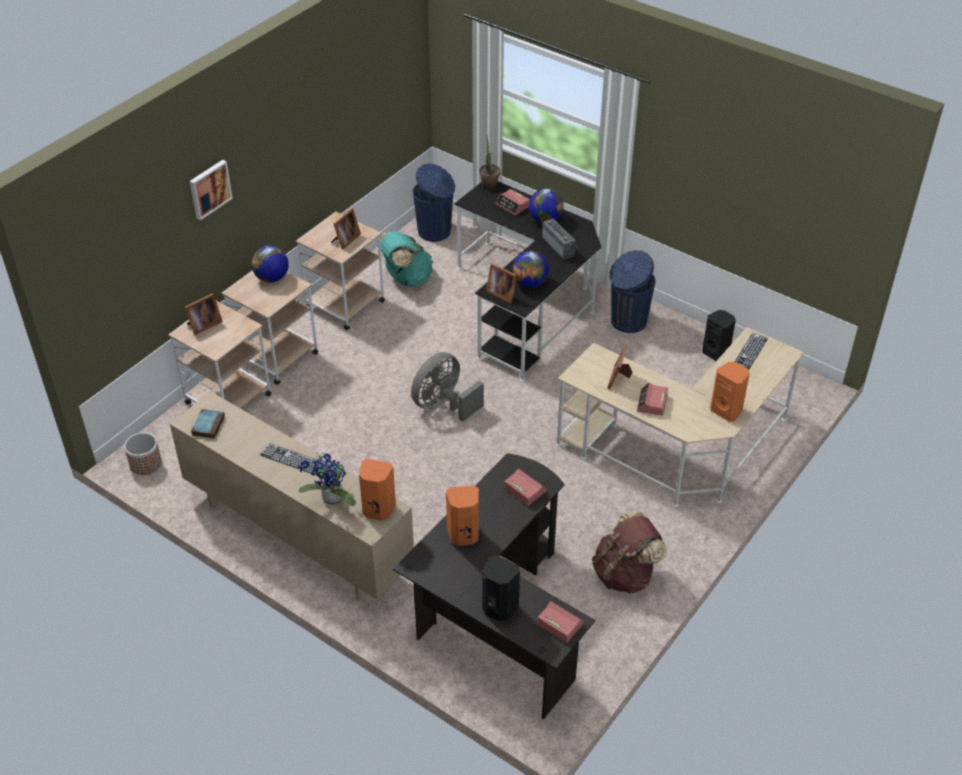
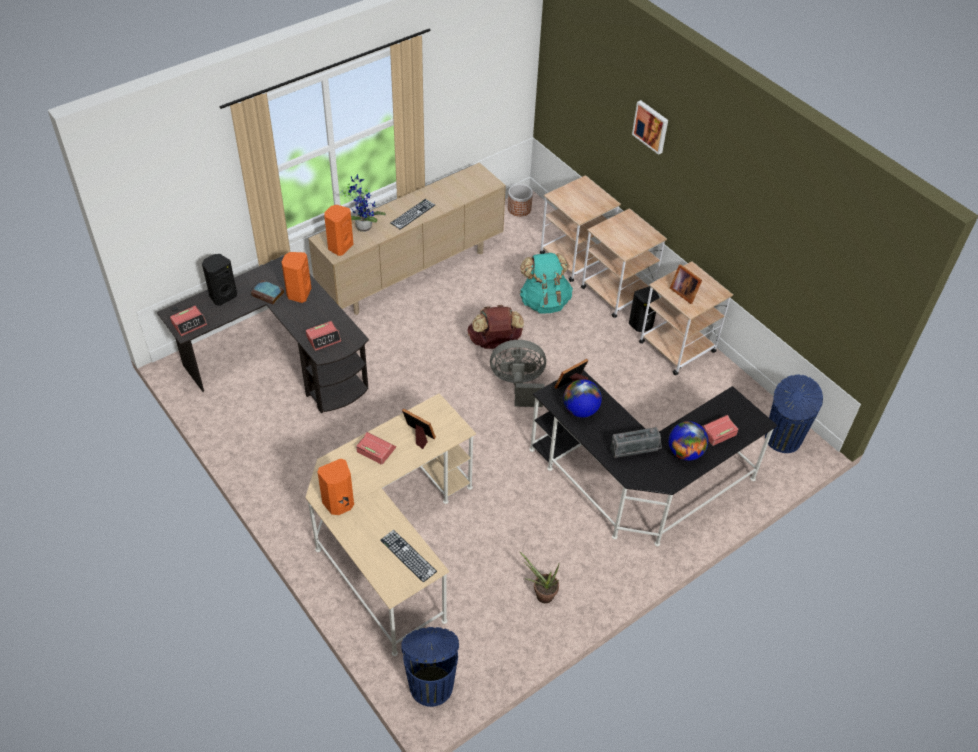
camera: 105 degrees right, 5 degrees up
(203, 325) = (589, 193): picture frame -> none
(208, 425) = (468, 179): book -> book (268, 294)
(272, 278) = (640, 238): globe -> none
(406, 278) = (706, 399): turquoise backpack -> turquoise backpack (544, 301)
(443, 405) = (518, 385): grey fan -> grey fan turned 60 degrees counterclockwise
(489, 187) = (756, 421): potted plant -> potted plant (541, 594)
(625, 574) = (276, 452): brown backpack -> brown backpack (494, 343)
(627, 321) = (591, 564): blue trash can -> blue trash can (431, 684)
(716, 353) = (515, 630): black speaker -> black speaker (641, 325)

